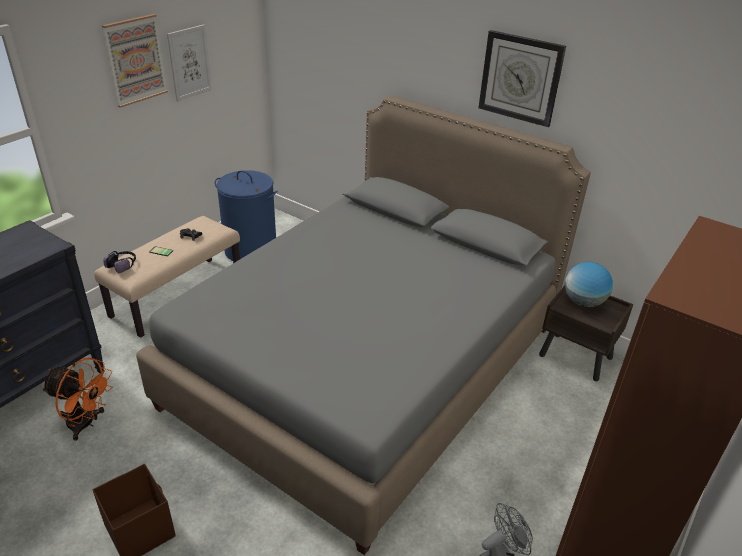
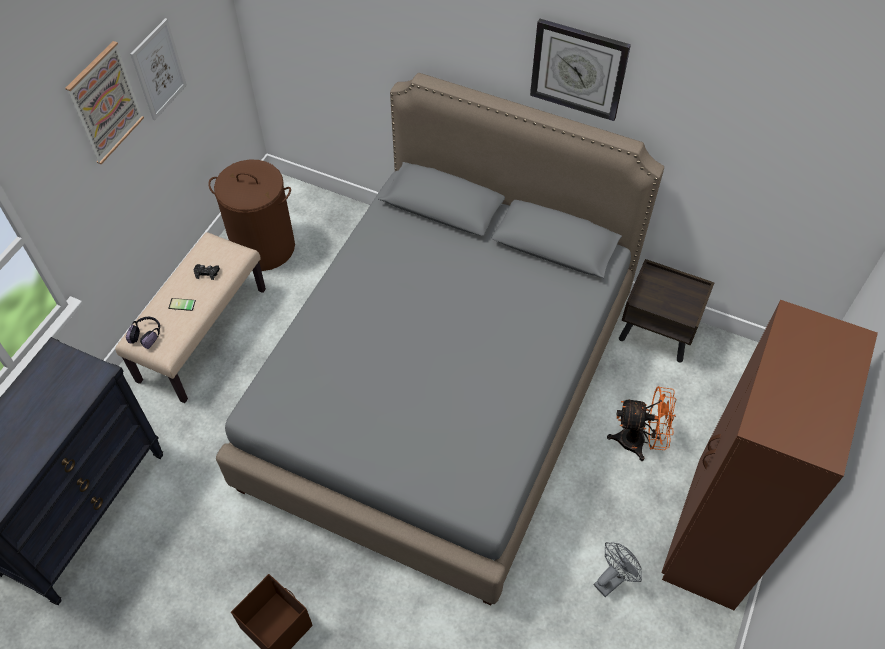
camera: 10 degrees left, 20 degrees up
(86, 424) = (174, 524): orange fan -> orange fan (639, 441)
(251, 250) = (264, 247): blue laundry basket -> brown laundry basket
(583, 302) = (662, 288): globe -> none

